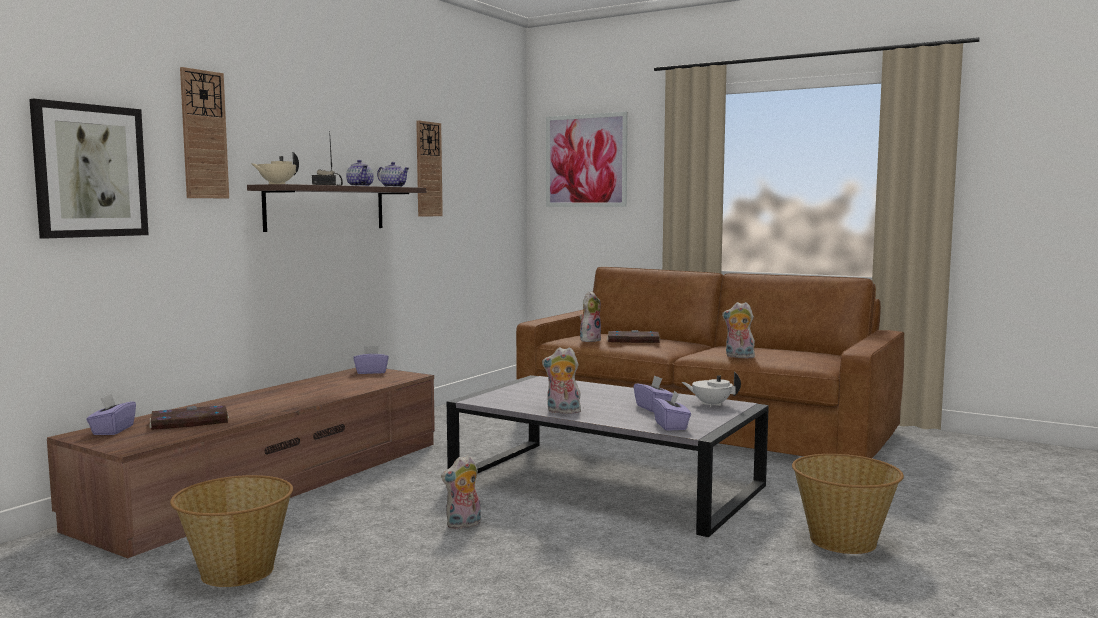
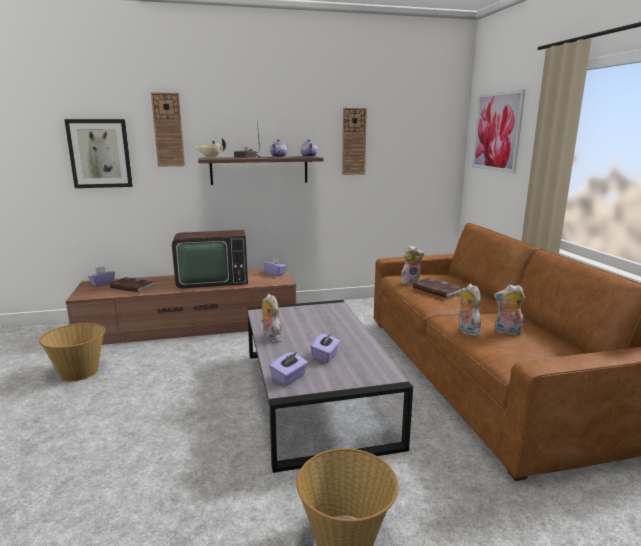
camera: 45 degrees right, 10 degrees up
(302, 393) = (211, 280): none -> television
(463, 525) = (192, 389): plush toy -> plush toy (507, 332)
(711, 404) = (370, 368): white teapot -> none

